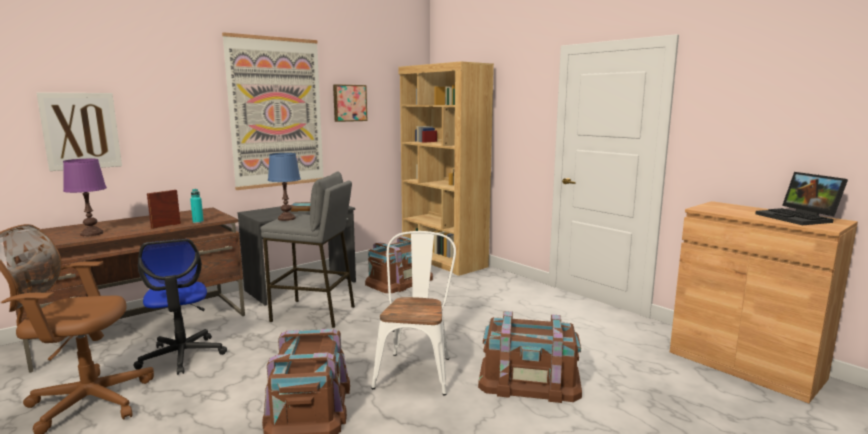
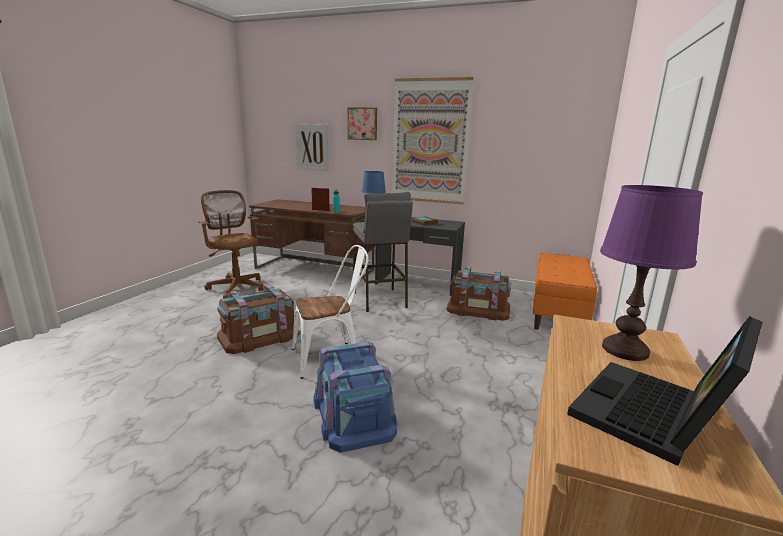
camera: 60 degrees right, 5 degrees up
(92, 234) = (291, 206): purple table lamp -> purple table lamp (625, 350)
(182, 356) = (292, 288): office chair -> none
(349, 103) = (500, 135): picture -> picture (362, 123)
(443, 260) = (558, 313): brown bookcase -> orange bench
(529, 380) = (352, 413): brown storage box -> blue storage box

